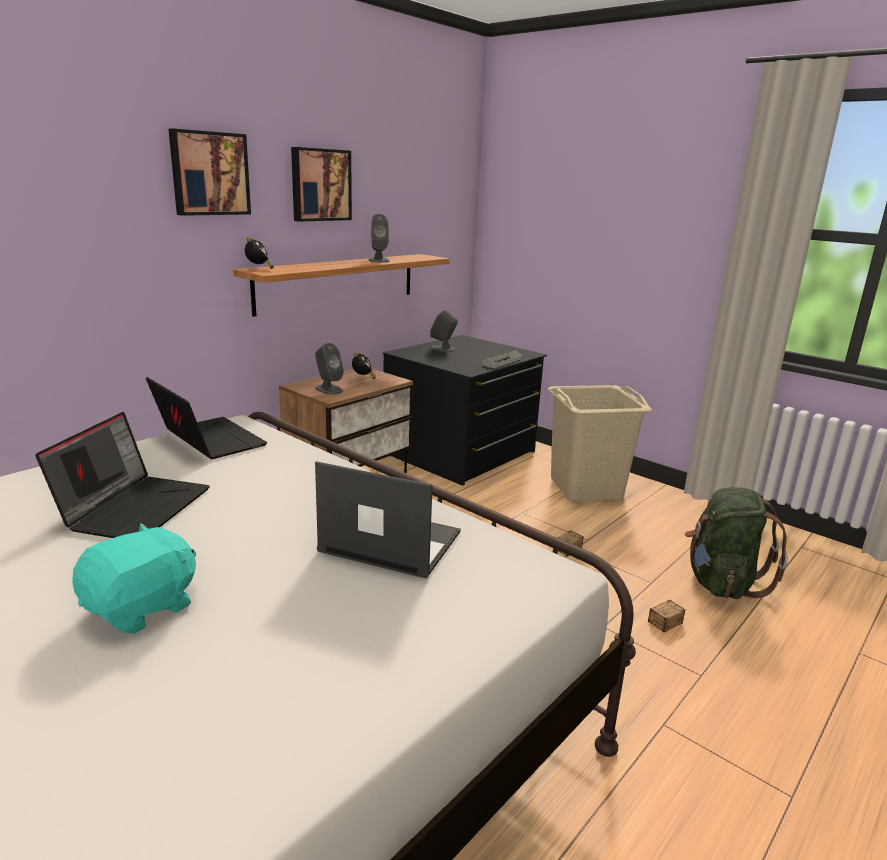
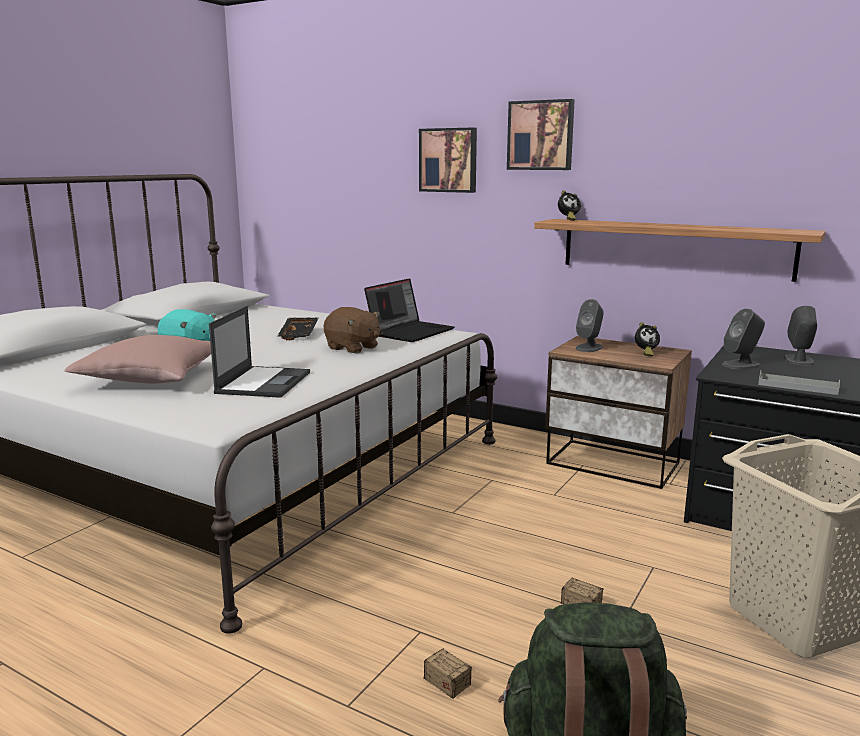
camera: 80 degrees right, 5 degrees down
(135, 507) = (300, 334): laptop -> black tray
(259, 478) = (353, 348): none -> brown plush toy
(311, 641) = (150, 378): none -> pink pillow
(320, 185) = (661, 141): picture -> picture (449, 160)
(379, 260) = (713, 227): grey speaker -> grey speaker (741, 365)

